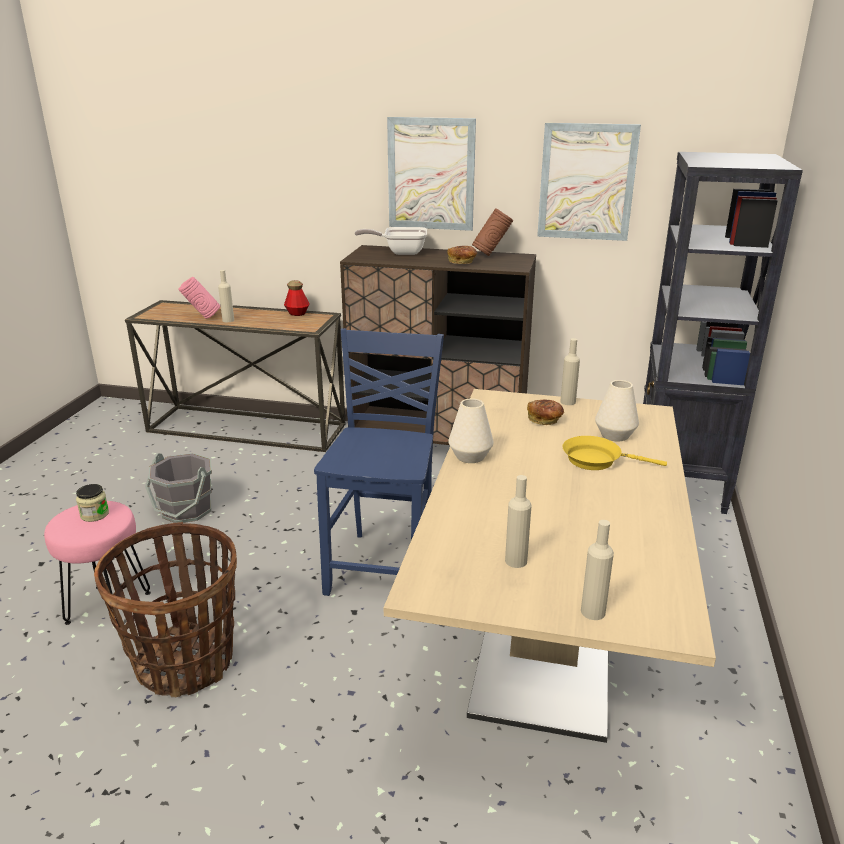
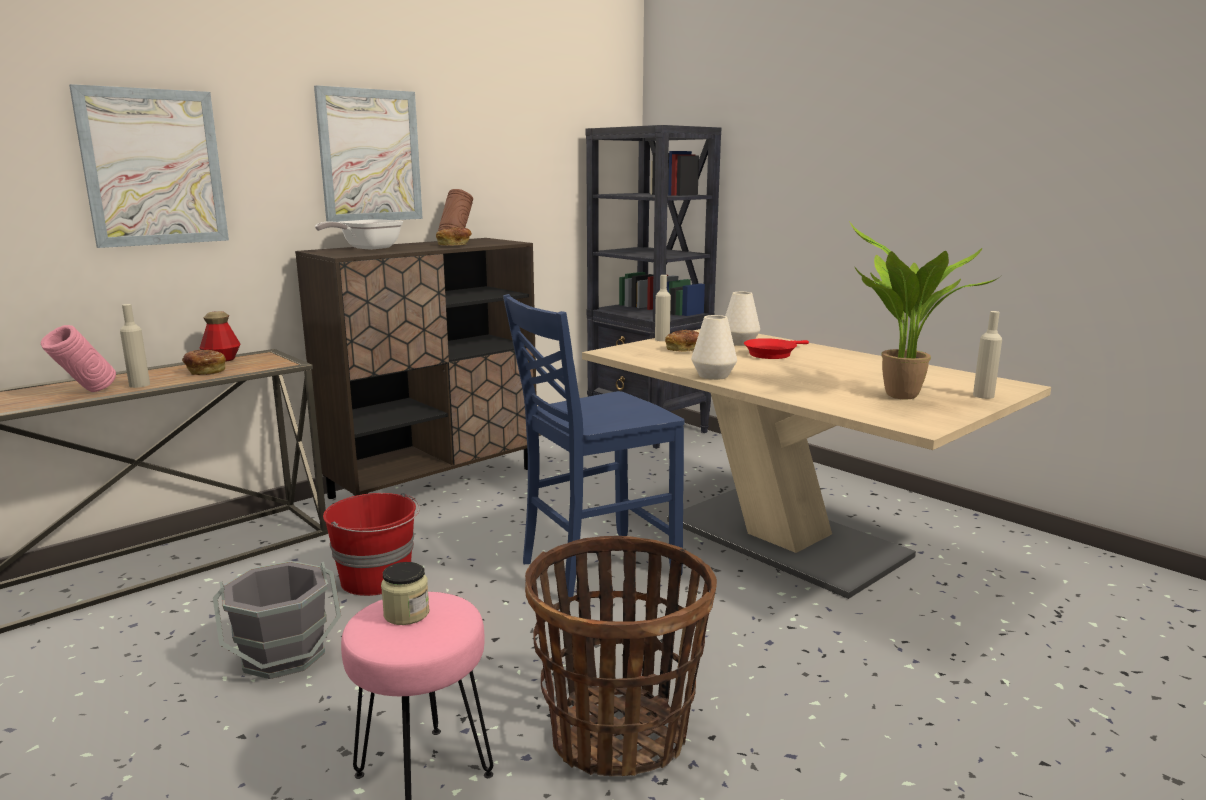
camera: 55 degrees left, 10 degrees down
(271, 320) = (205, 371): none -> bread
(288, 494) = (377, 579): none -> red bucket
(384, 566) = (595, 568): blue chair -> blue chair turned 75 degrees counterclockwise
(516, 561) = (899, 397): beige bottle -> potted plant
(586, 182) = (518, 160): picture -> picture (153, 168)
(596, 460) = (772, 354): yellow frying pan -> red frying pan

